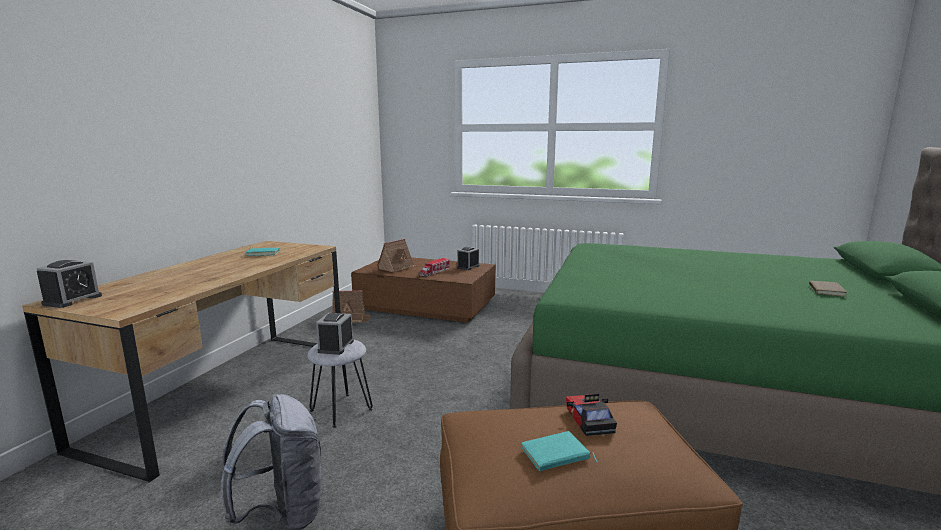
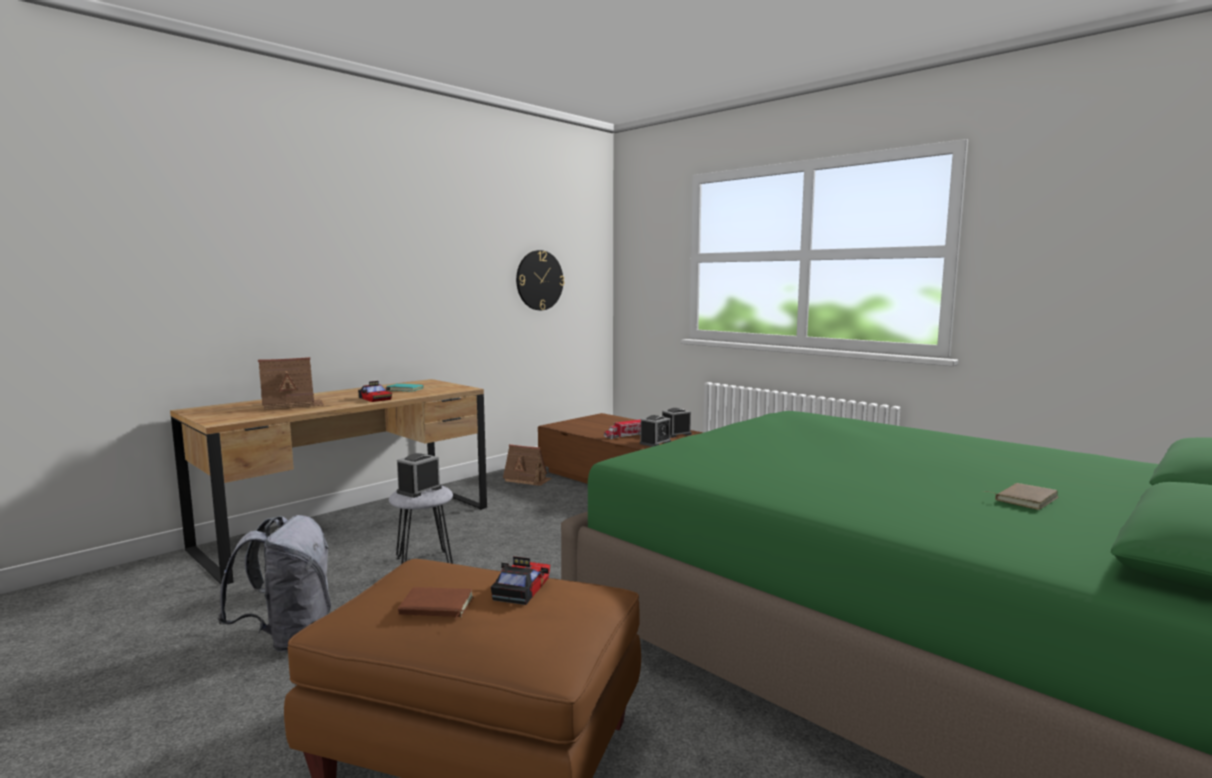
camera: 25 degrees right, 5 degrees down
(72, 300) = (204, 410): alarm clock -> alarm clock (655, 443)
(251, 266) = (375, 398): none -> toy car
(334, 146) = (539, 280): none -> wall clock
(397, 267) = (592, 426): toy house -> toy house (292, 405)
(556, 455) = (435, 607): turquoise book -> brown book

